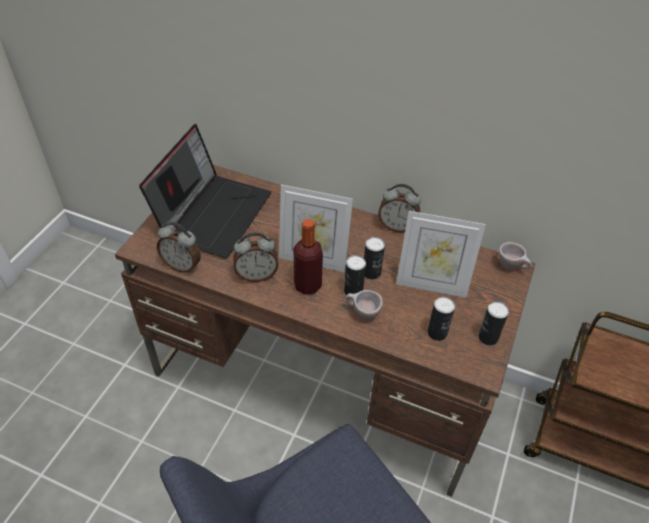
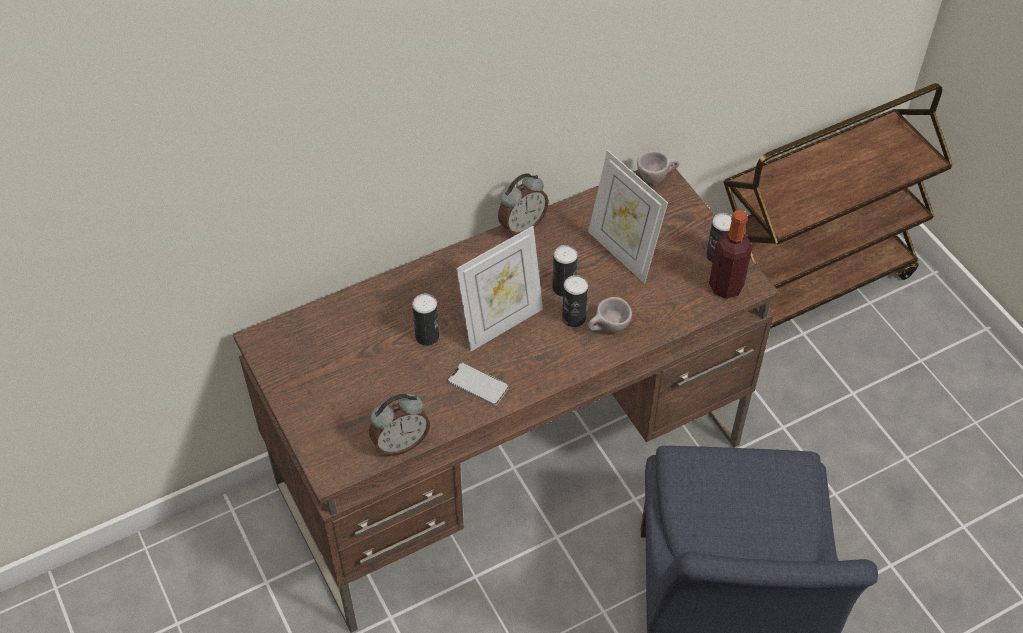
camera: 50 degrees left, 5 degrees up
(213, 213) = (344, 370): laptop -> none
(256, 275) = (478, 385): alarm clock -> phone
(307, 285) = (532, 350): bottle -> bottle (725, 286)
(431, 285) = (622, 253): picture frame -> picture frame turned 90 degrees clockwise
(437, 332) = (680, 288): can -> can (427, 336)

